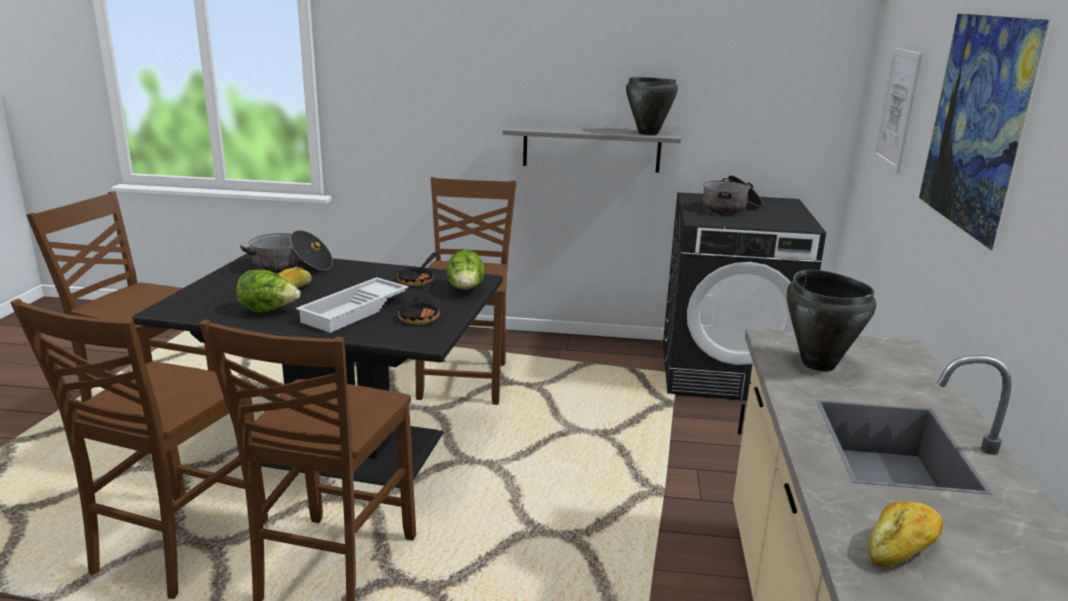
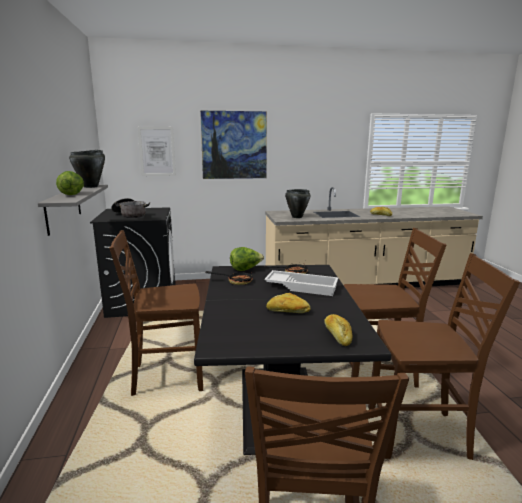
camera: 105 degrees left, 5 degrees down
(202, 301) = (337, 335): none -> bread
(269, 310) = (327, 308): lettuce -> lettuce (72, 194)
(291, 267) = (237, 324): cooking pot -> none

